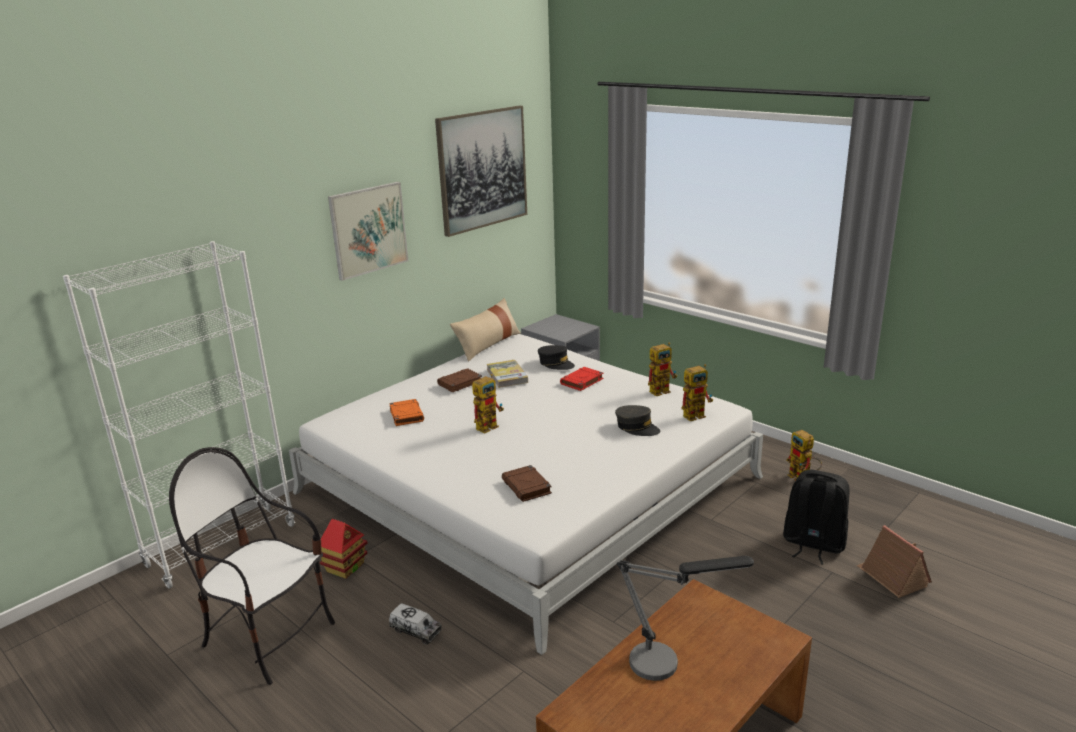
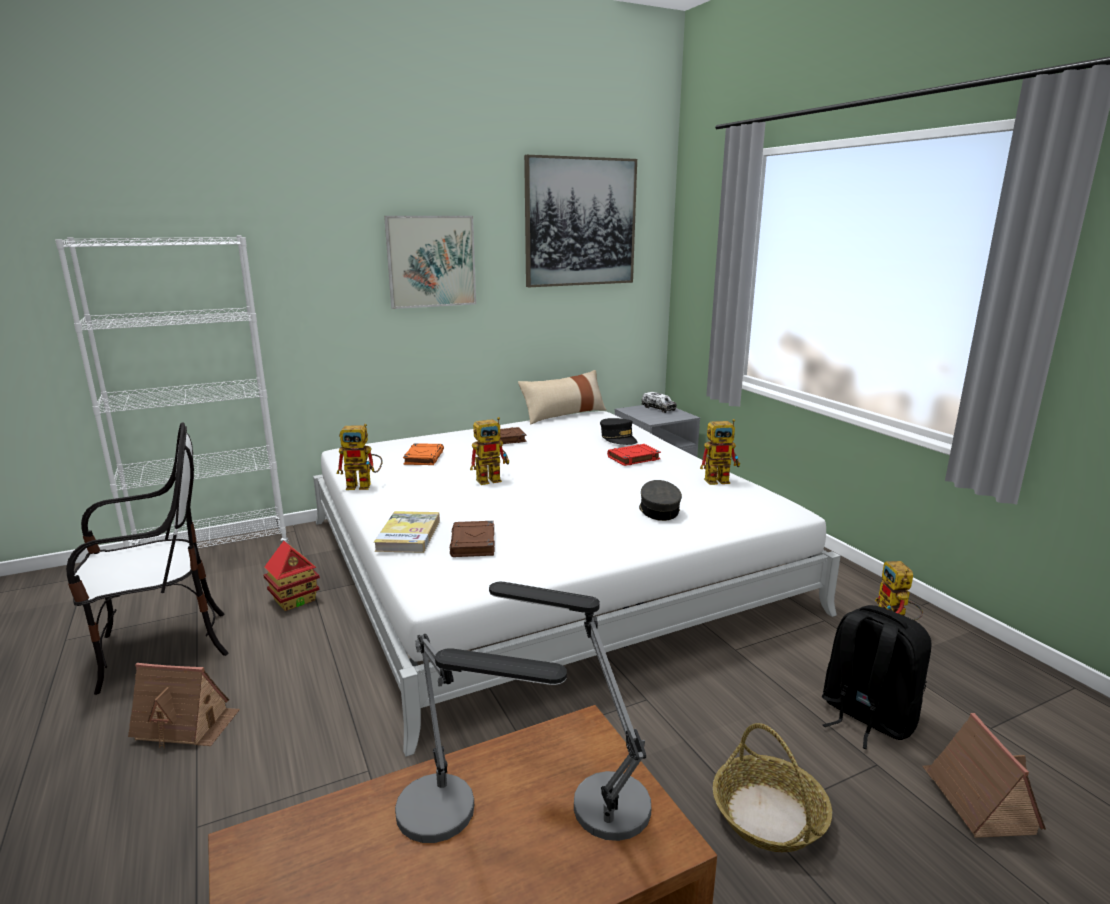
camera: 20 degrees right, 5 degrees down
(269, 637) = (161, 649): chair -> chair turned 105 degrees clockwise
(355, 684) = (186, 724): none -> toy house
(416, 631) = (298, 684): toy truck -> toy truck (658, 408)
(507, 376) = (556, 441): book -> book (408, 535)
(637, 427) = (658, 510): grey cap -> grey cap turned 150 degrees counterclockwise
(697, 414) = (745, 510): toy robot -> toy robot (364, 485)
(730, 630) = (589, 798): none -> table lamp
(788, 620) = (769, 816): none -> basket

